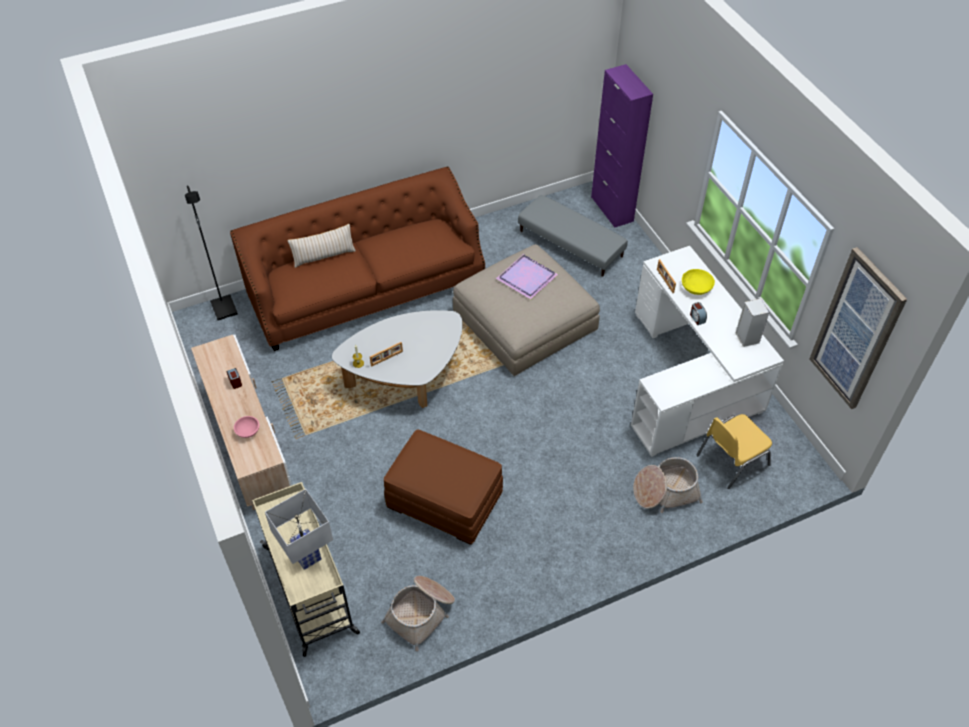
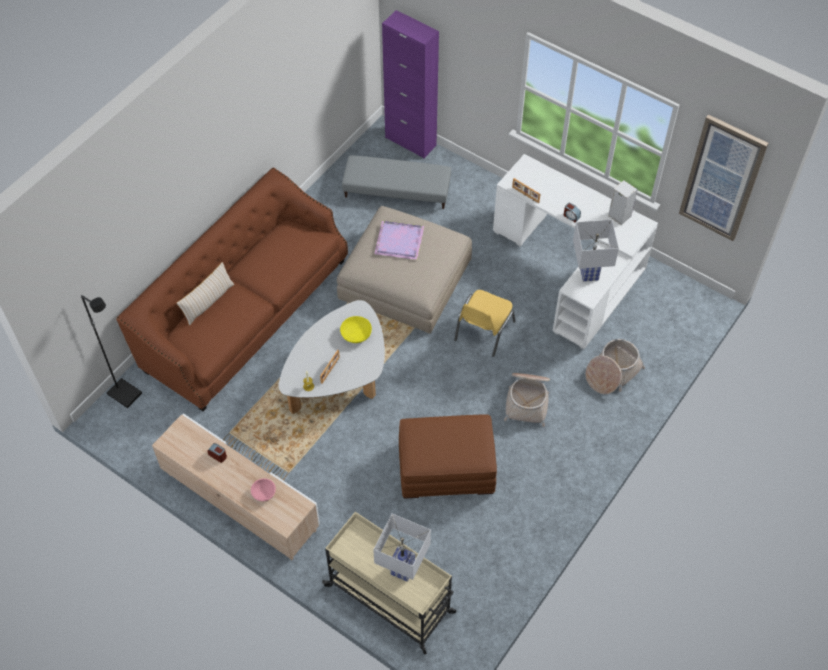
camera: 30 degrees left, 5 degrees up
(421, 613) = (492, 569): basket -> basket (527, 400)
(680, 378) = (589, 274): none -> white table lamp
(696, 287) = (553, 190): yellow bowl -> yellow bowl (356, 334)
(731, 460) = (644, 322): yellow chair -> yellow chair (483, 331)

